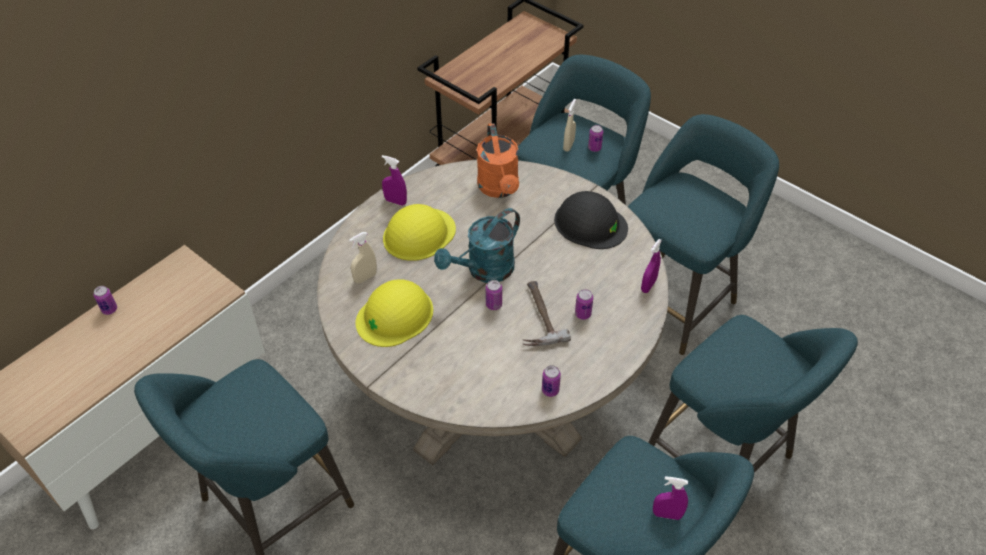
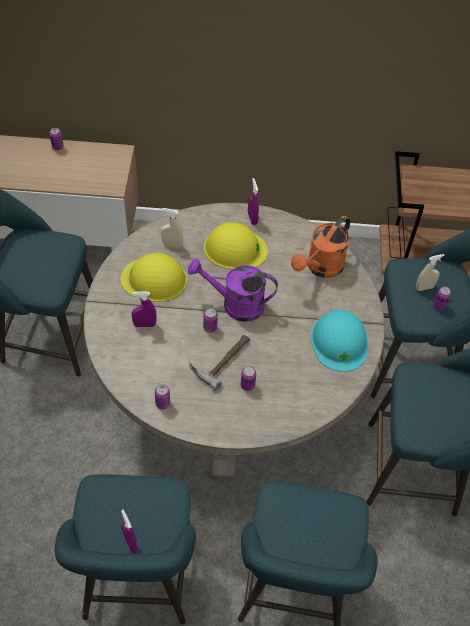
camera: 50 degrees right, 5 degrees up
(484, 271) = (235, 304): turquoise watering can -> purple watering can
(590, 223) = (339, 341): black hard hat -> turquoise hard hat
(648, 285) = (312, 412): purple spray bottle -> purple spray bottle (144, 325)

